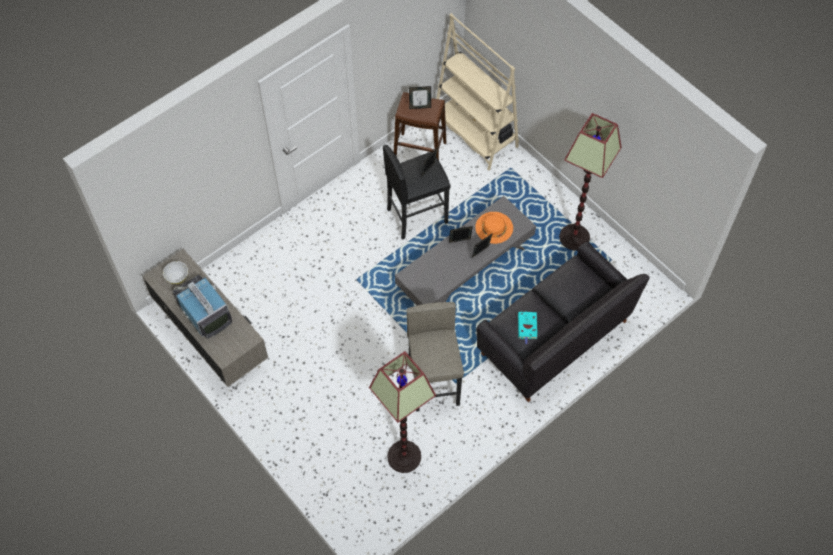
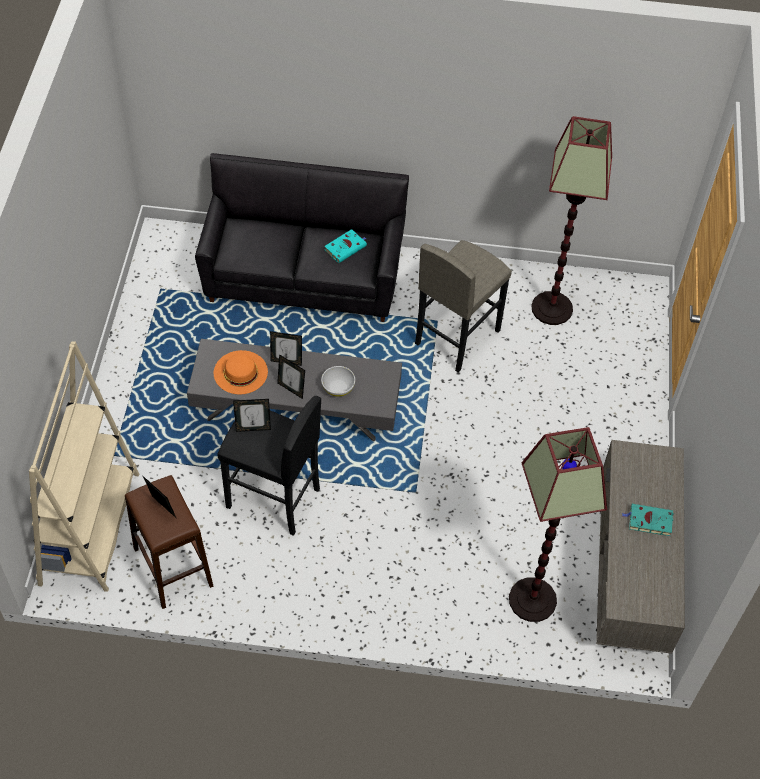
camera: 135 degrees left, 5 degrees down
(177, 277) = (644, 588): white bowl -> white bowl (338, 387)
(204, 312) = (648, 521): television -> turquoise book
(574, 237) = (160, 336): floor lamp -> floor lamp (532, 600)

